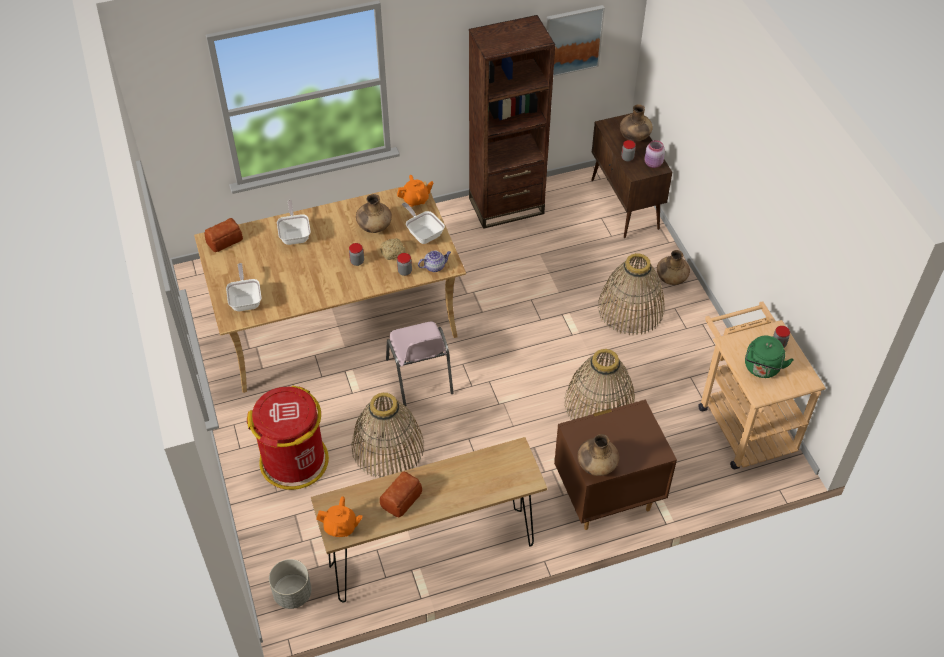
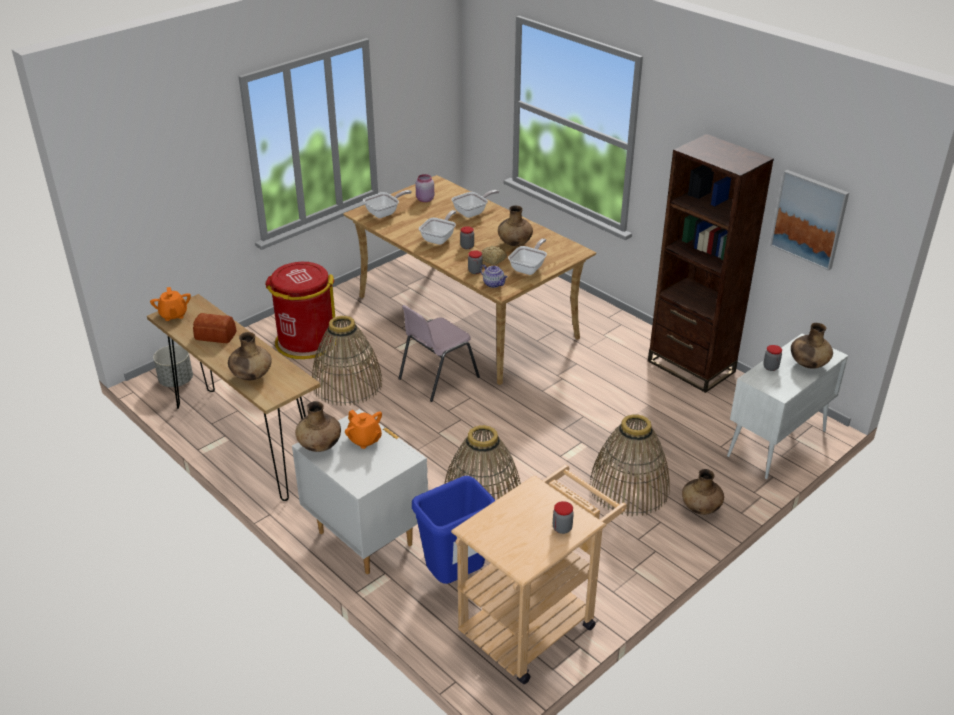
camera: 65 degrees right, 15 degrees down
(225, 240) = (441, 187): bread -> none
(327, 275) = (440, 238): none -> frying pan
(416, 199) = (567, 253): orange teapot -> orange teapot (364, 440)
(488, 485) = (251, 376): none -> brown vase
(607, 498) = (366, 538): brown nightstand -> white nightstand
(625, 205) = (776, 444): brown cabinet -> white cabinet
(653, 164) = (781, 387): pink jar -> pink jar (424, 199)
(678, 454) = (454, 578): none -> blue trash can
(762, 369) = (514, 522): green kettle -> none

